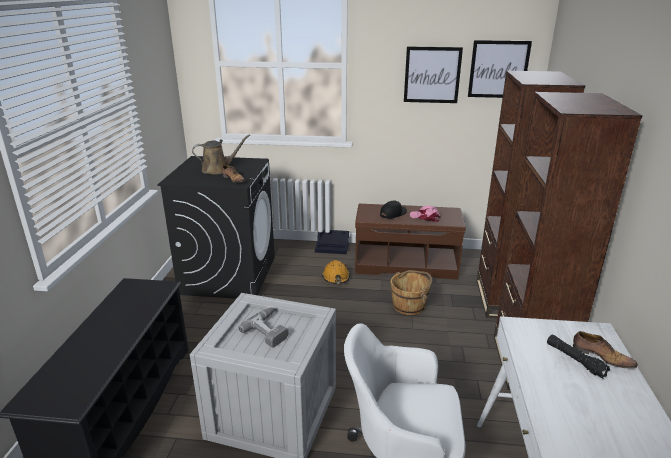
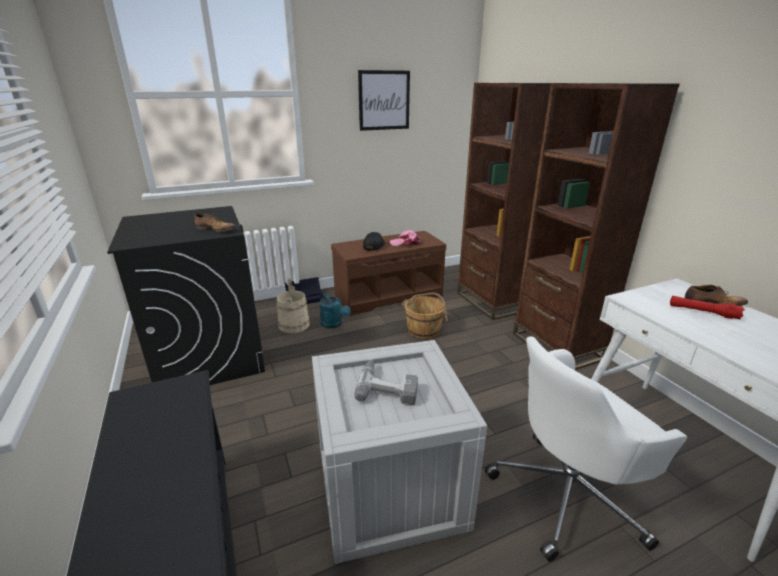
camera: 30 degrees left, 0 degrees up
(218, 170) = (181, 224): brown watering can -> none
(304, 268) = (293, 325): none -> beige bucket
(336, 278) = (334, 324): orange hard hat -> turquoise watering can
(498, 69) = (440, 92): picture -> none
(575, 360) = (703, 312): black flashlight -> red flashlight

